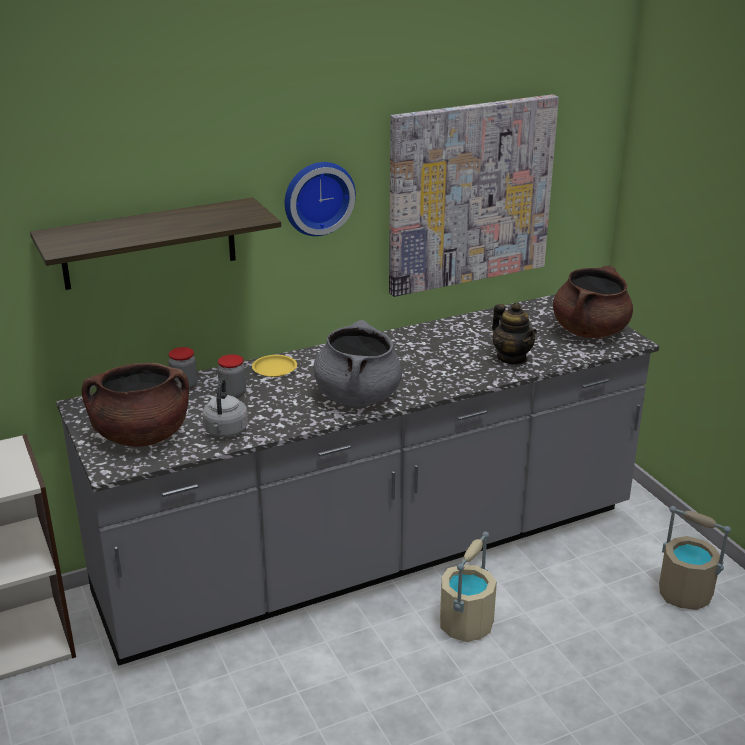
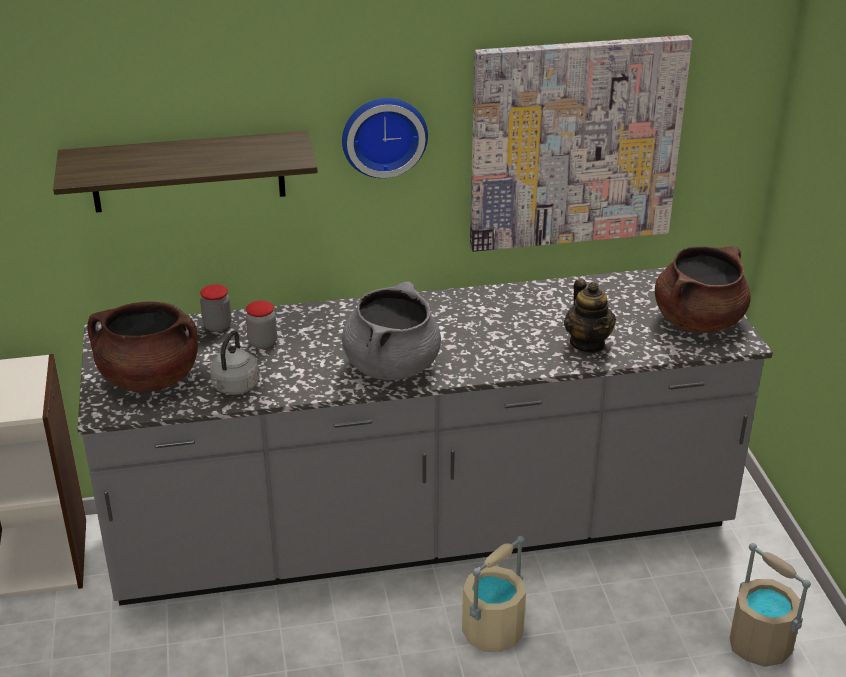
camera: 15 degrees right, 5 degrees up
(274, 369) = (319, 319): yellow plate -> none

